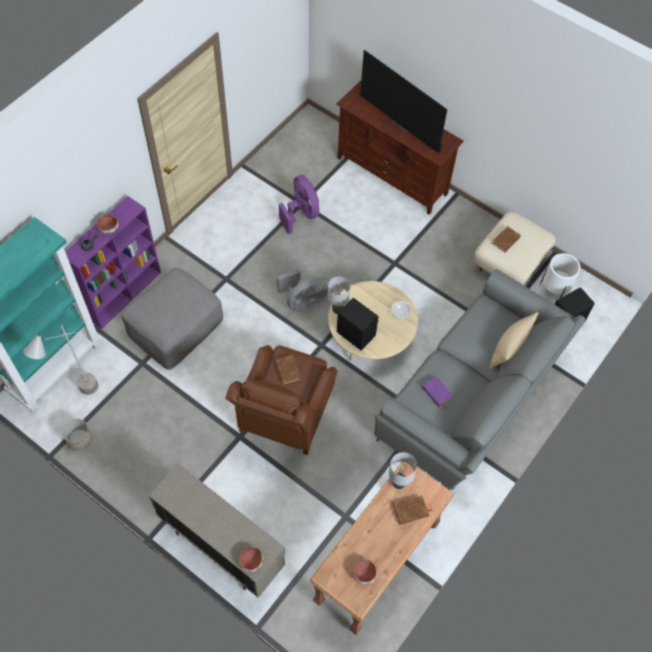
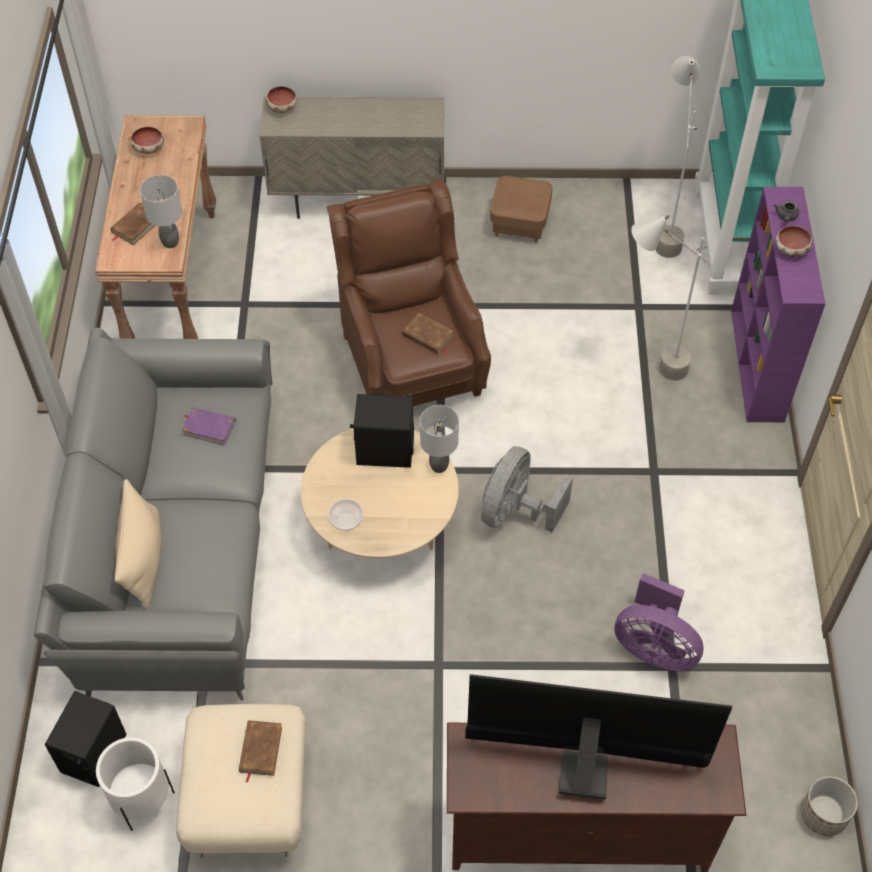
camera: 145 degrees right, 5 degrees down
(79, 439) = (614, 198): planter -> planter (823, 814)
(148, 460) = (519, 224): none -> brown ottoman
(175, 326) = (649, 370): grey ottoman -> grey floor lamp

